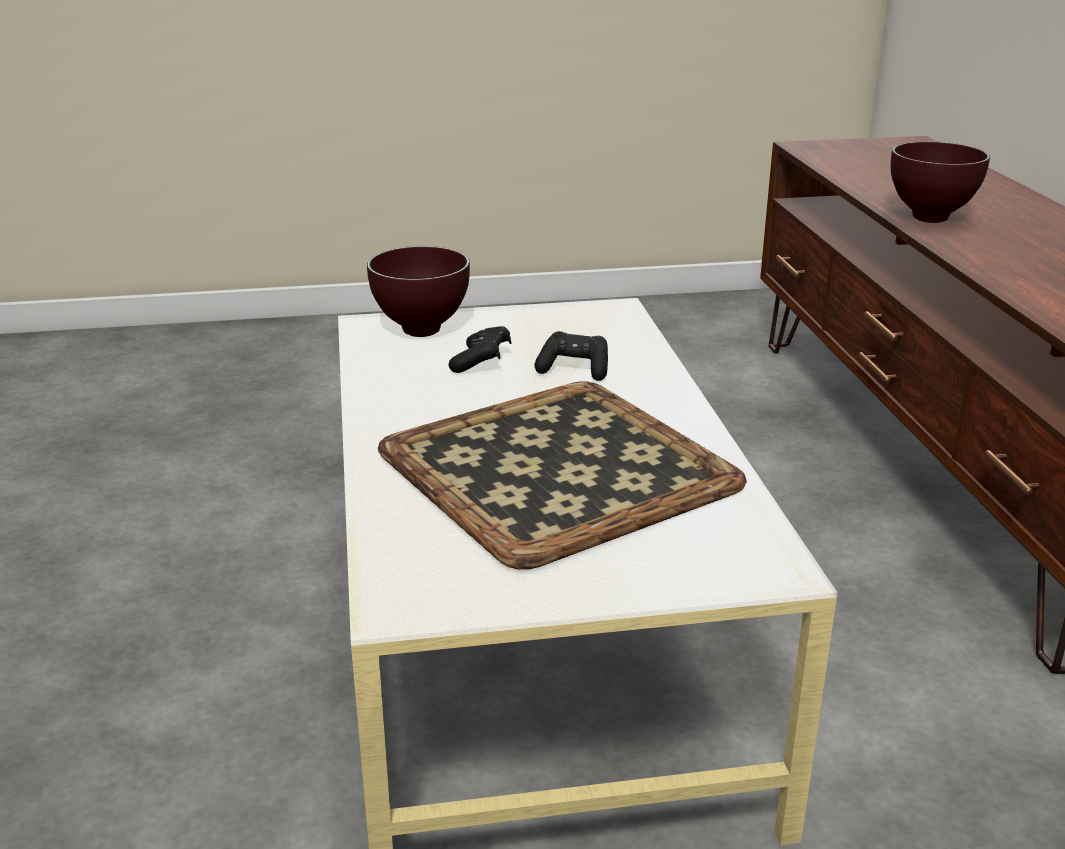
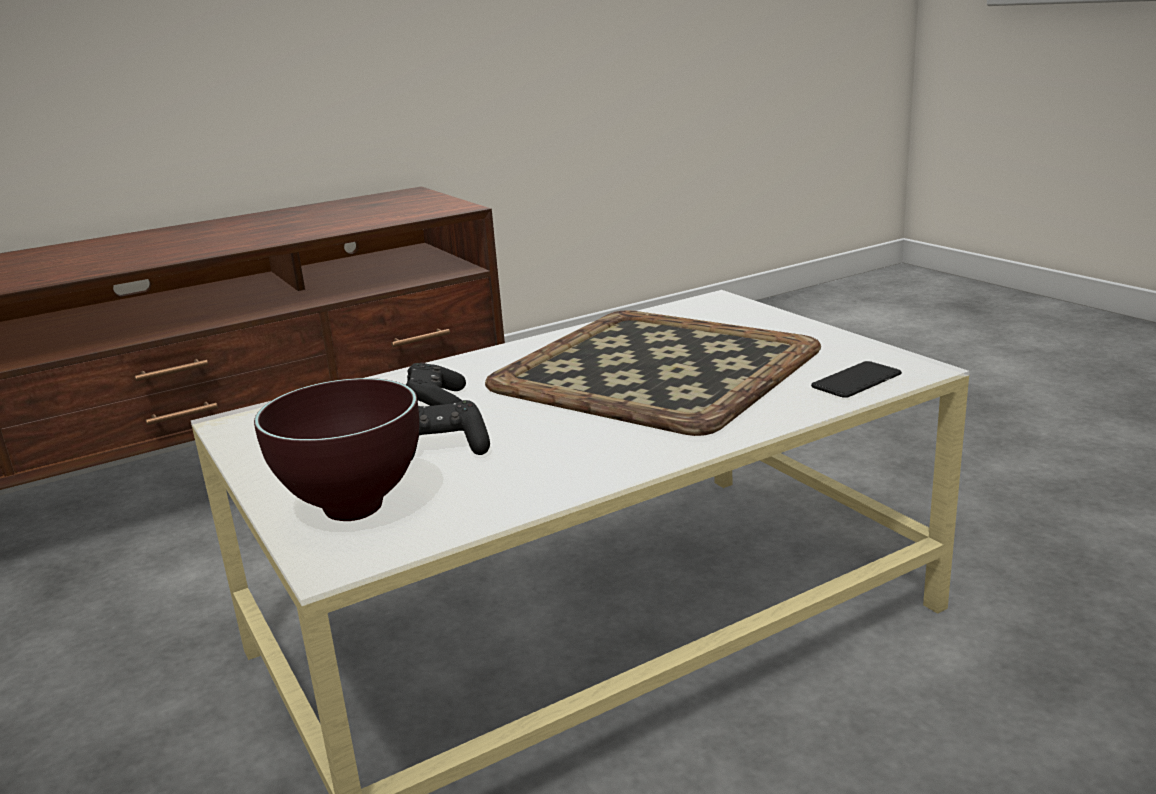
camera: 110 degrees left, 5 degrees down
(404, 557) = (856, 381): none -> phone
(931, 219) = (115, 263): brown bowl -> none

